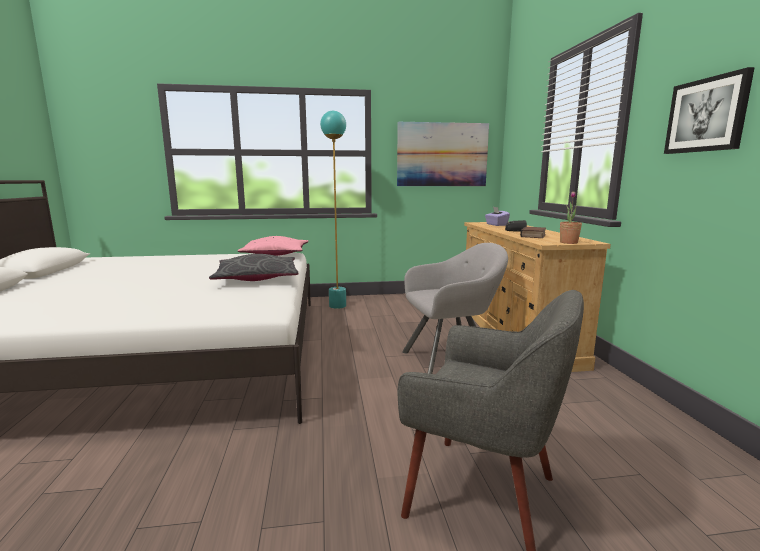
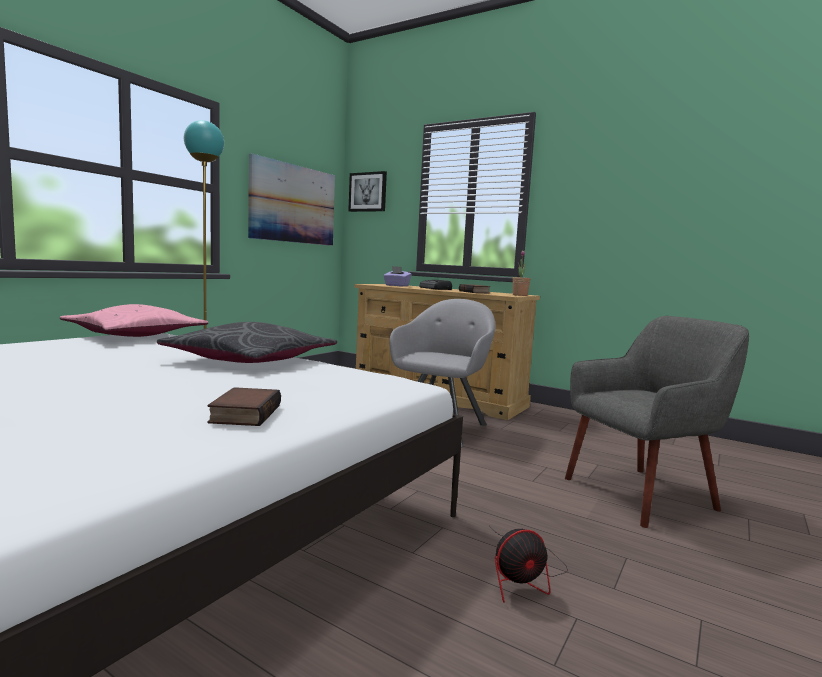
camera: 50 degrees left, 5 degrees down
(133, 308) = (244, 413): none -> book
(241, 479) = (524, 575): none -> fan
(706, 115) = (605, 200): picture -> picture (368, 192)

